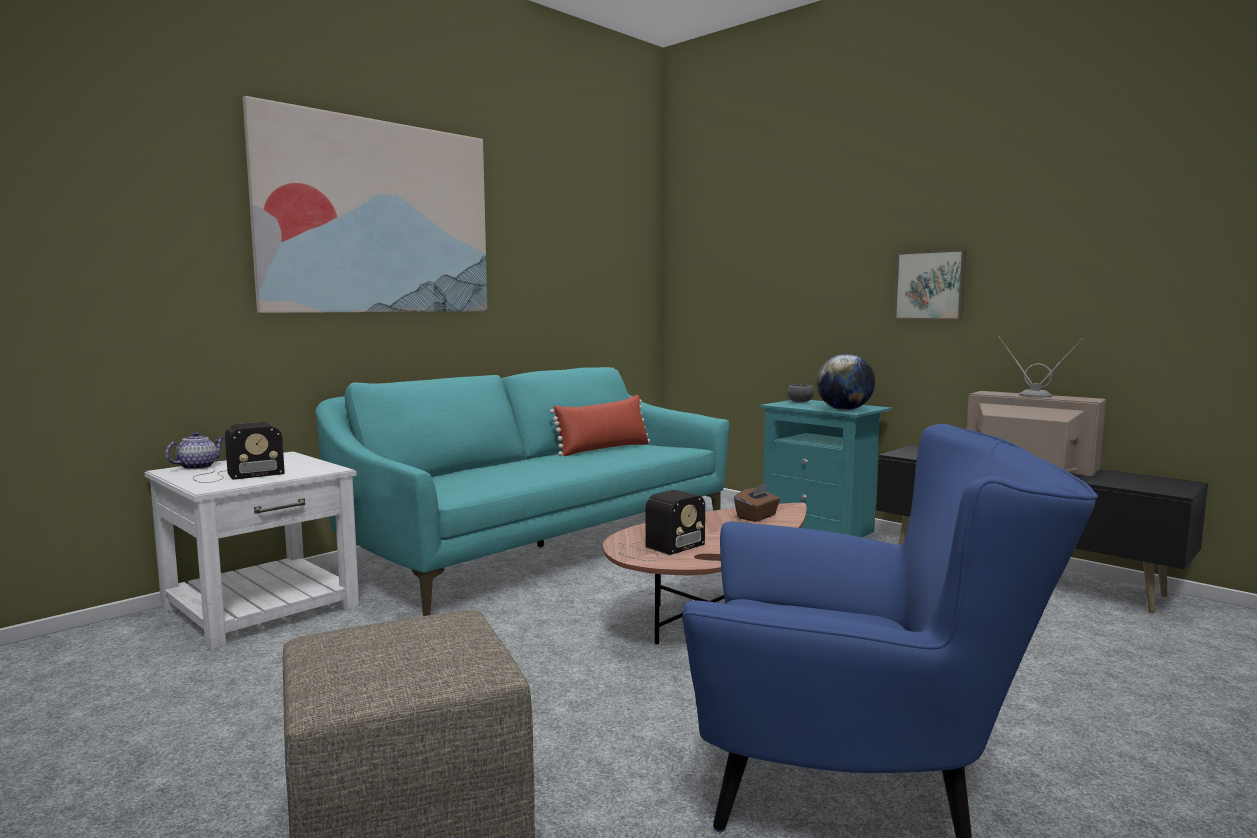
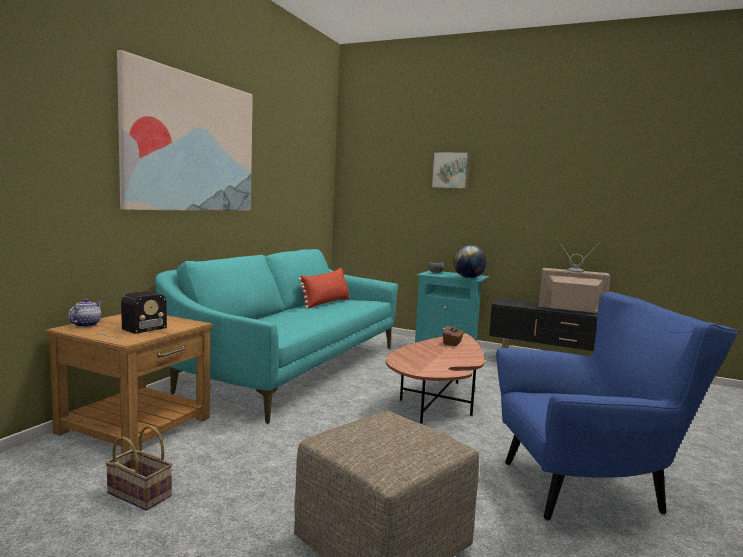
camera: 20 degrees left, 0 degrees up
(178, 697) = (141, 494): none -> basket
(260, 607) = (135, 425): white side table -> brown side table
(658, 549) = (424, 365): radio -> none
(930, 285) = (513, 207): picture -> picture (450, 170)

